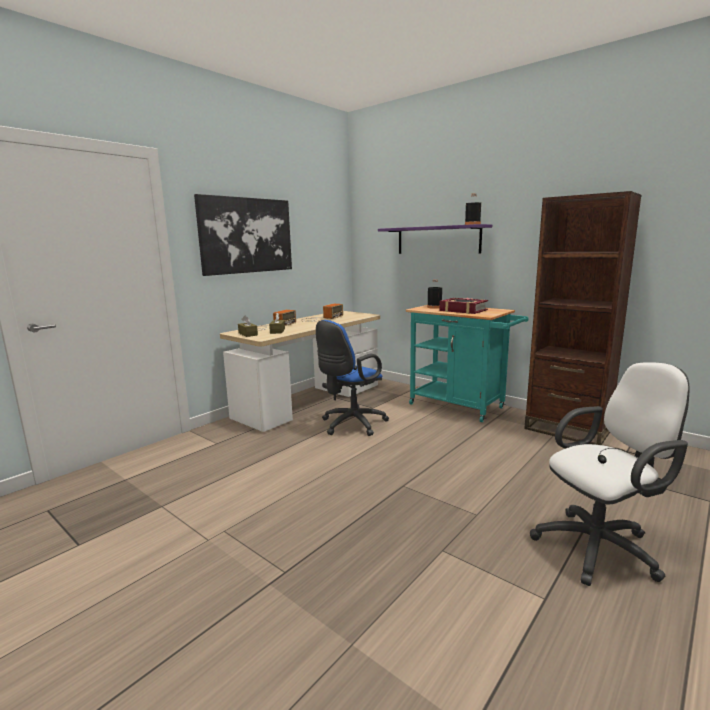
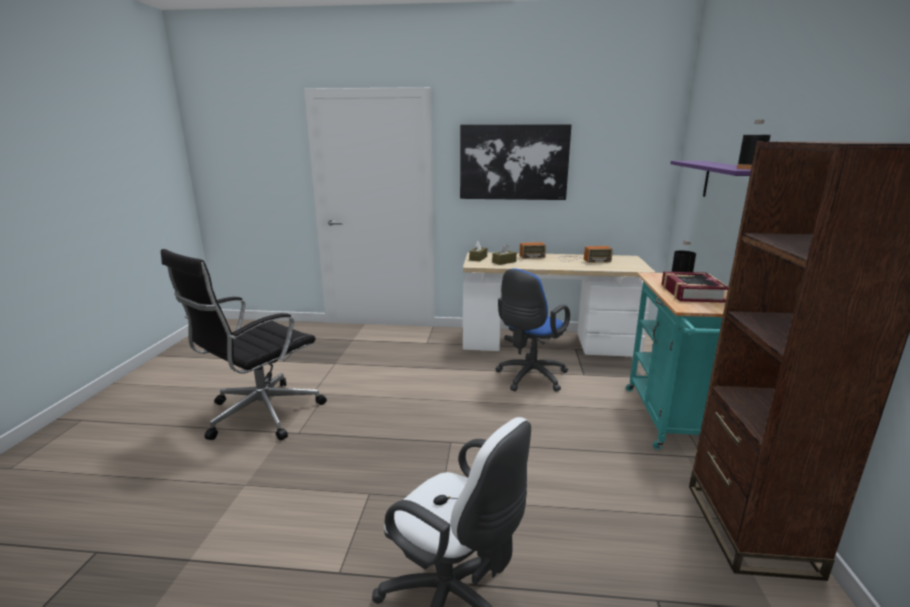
camera: 55 degrees right, 5 degrees up
(196, 597) = (260, 414): none -> black office chair
(350, 425) = (529, 378): blue office chair -> blue office chair turned 60 degrees counterclockwise

